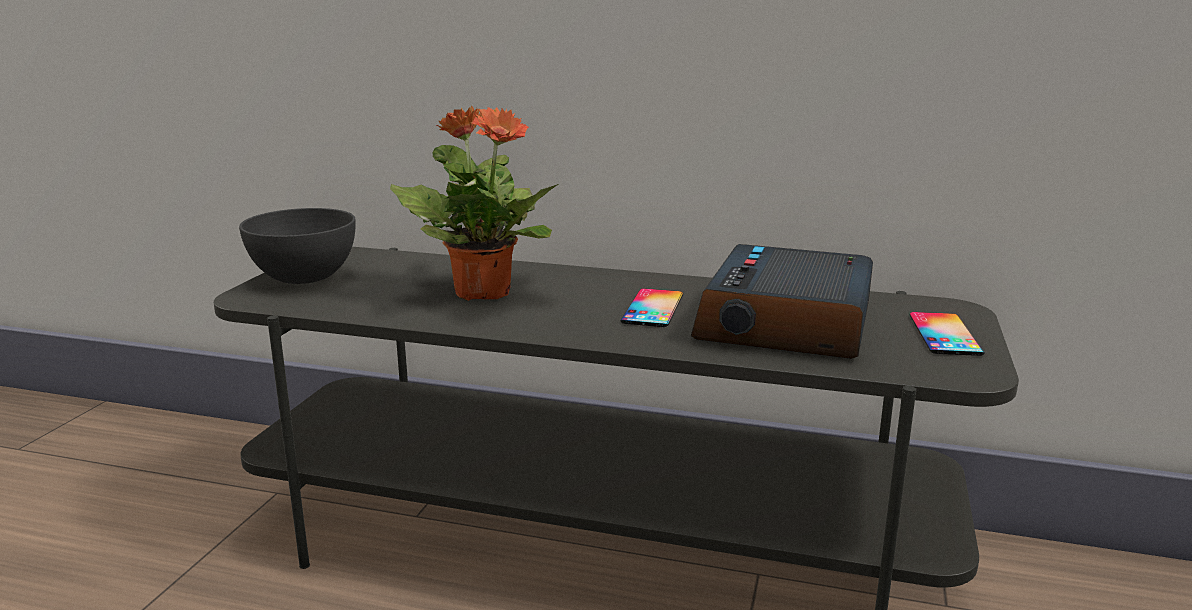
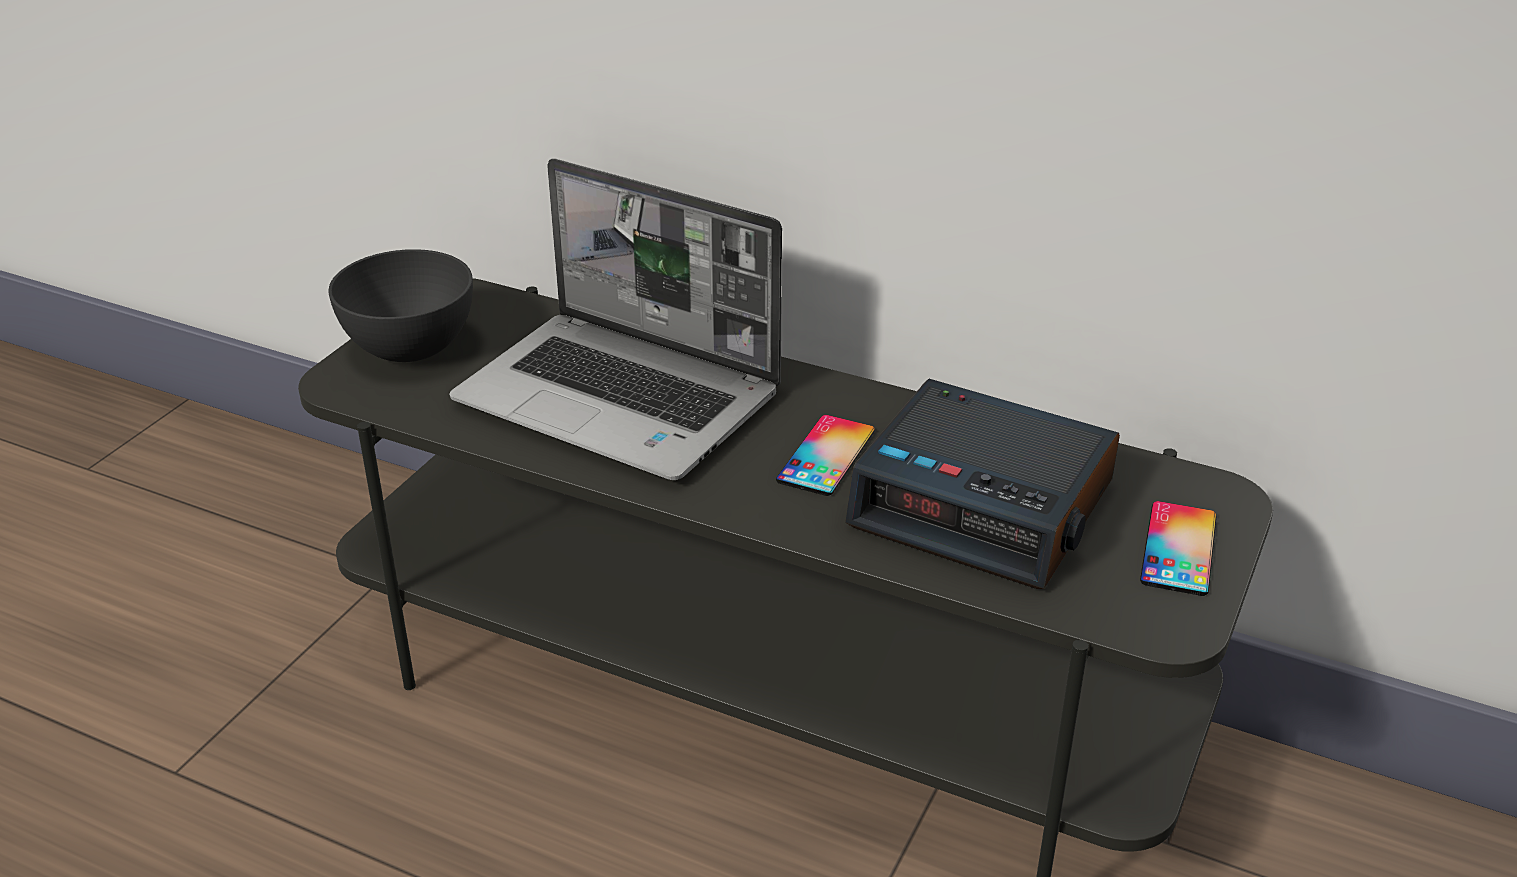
camera: 10 degrees right, 15 degrees up
(482, 292) = (622, 399): potted plant -> laptop
(787, 323) = (985, 504): alarm clock -> alarm clock turned 90 degrees counterclockwise

